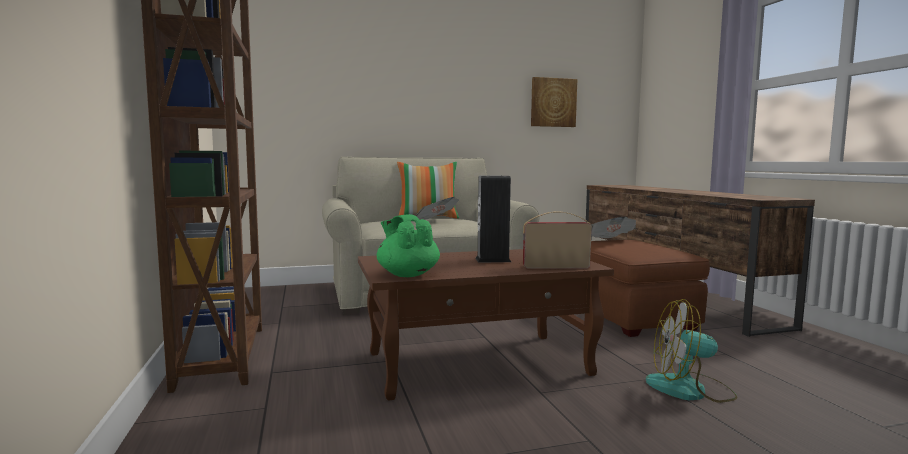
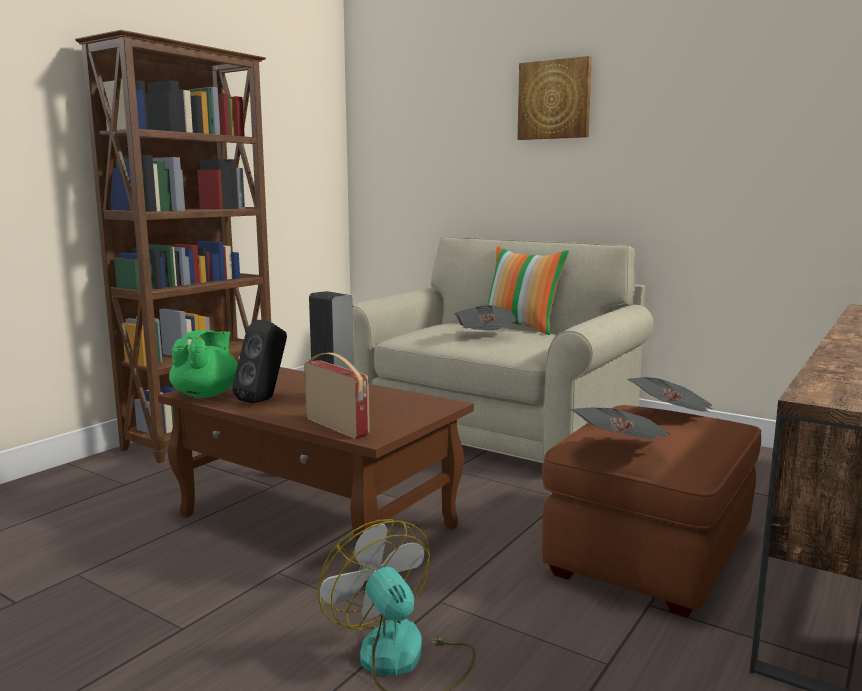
camera: 50 degrees right, 5 degrees up
(458, 268) = (264, 400): none -> black speaker
(553, 102) = (796, 144): picture -> picture (554, 100)
(653, 251) = (620, 450): none -> newspaper

